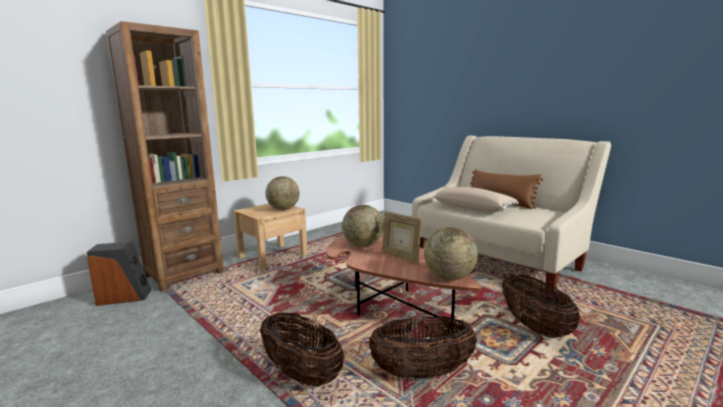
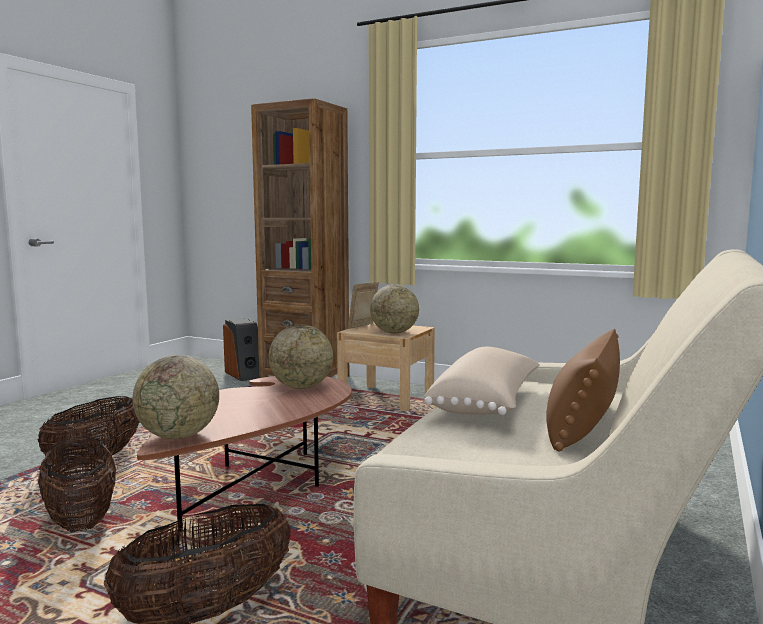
camera: 70 degrees right, 5 degrees down
(400, 257) = (257, 407): picture frame -> picture frame (363, 327)

